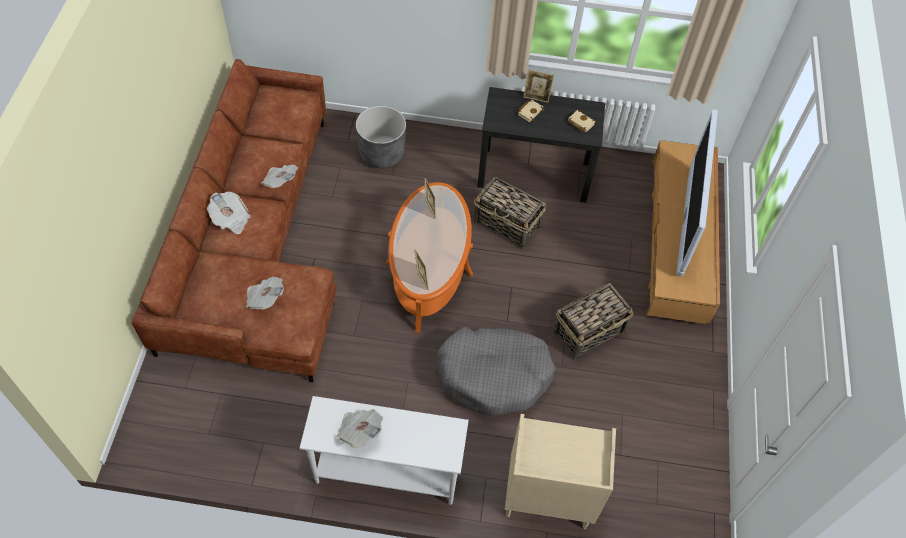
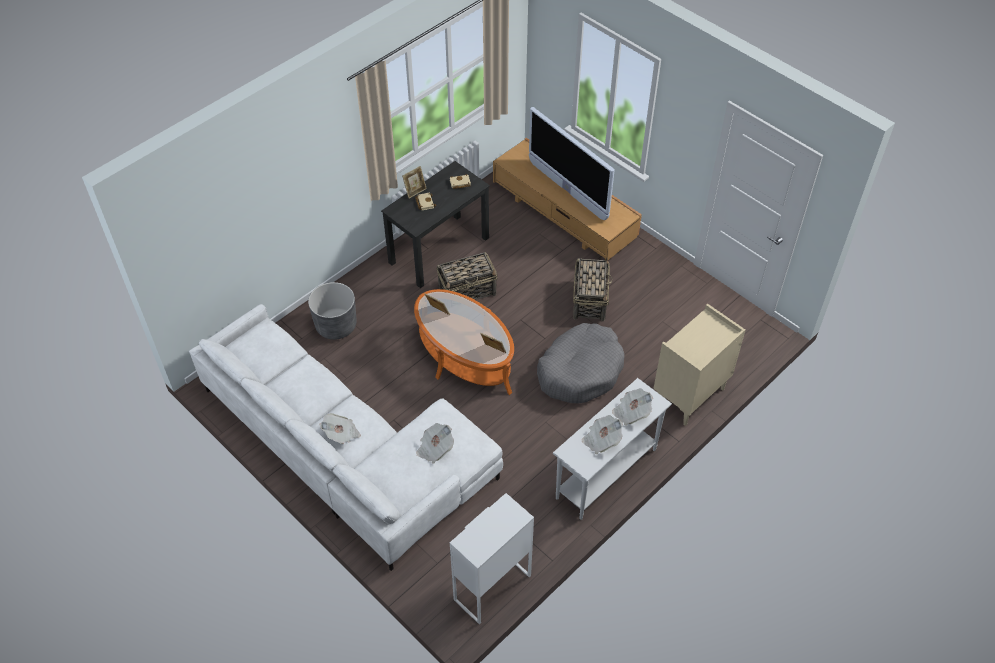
camera: 50 degrees left, 5 degrees down
(186, 449) = (490, 587): none -> white cabinet
(254, 245) = (345, 452): brown sofa -> white sofa
(280, 181) = (335, 384): newspaper -> newspaper (631, 412)

